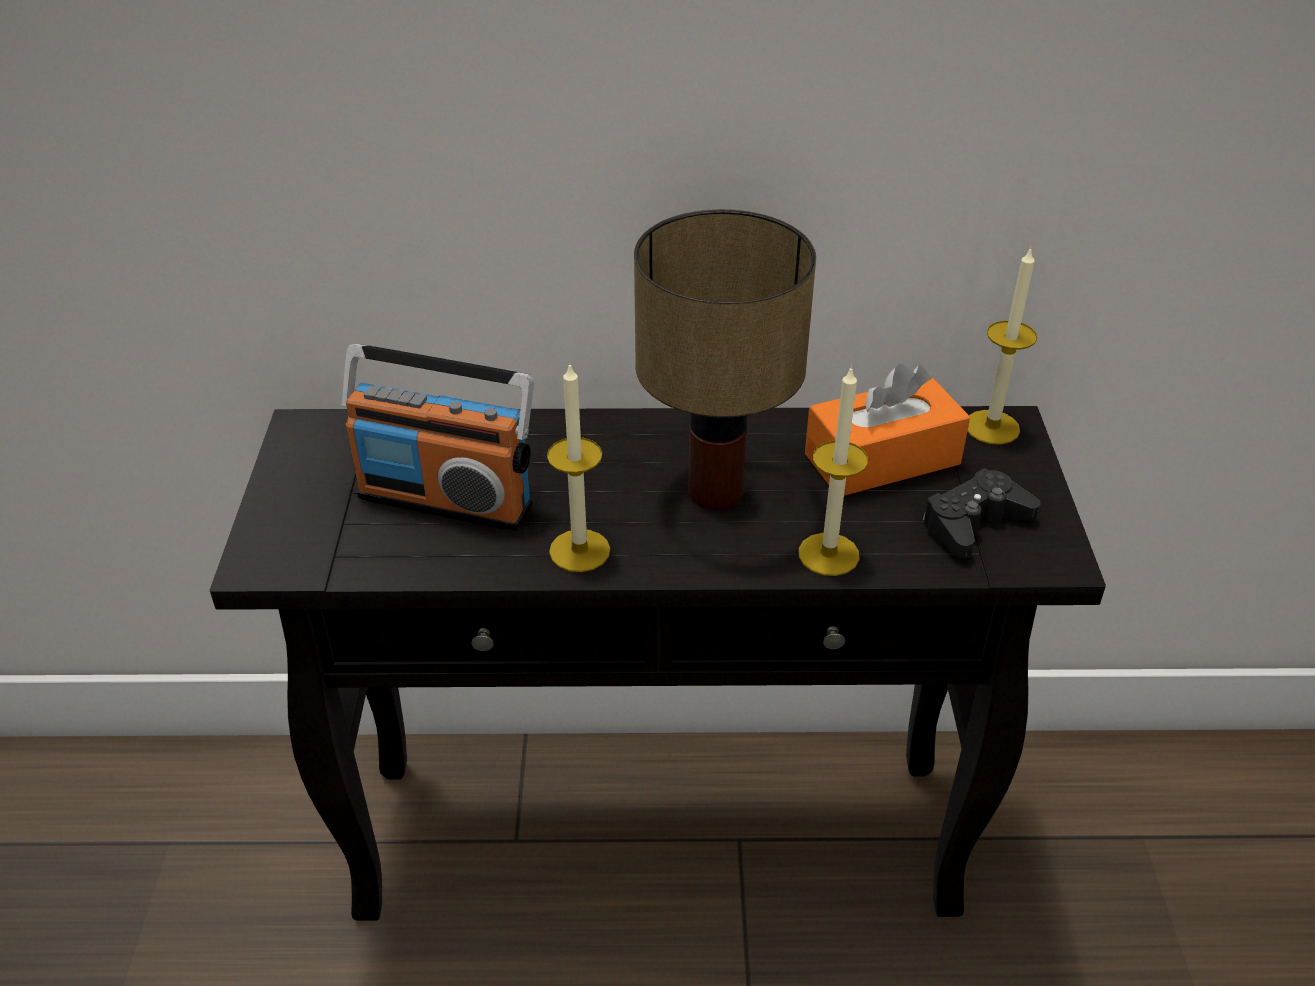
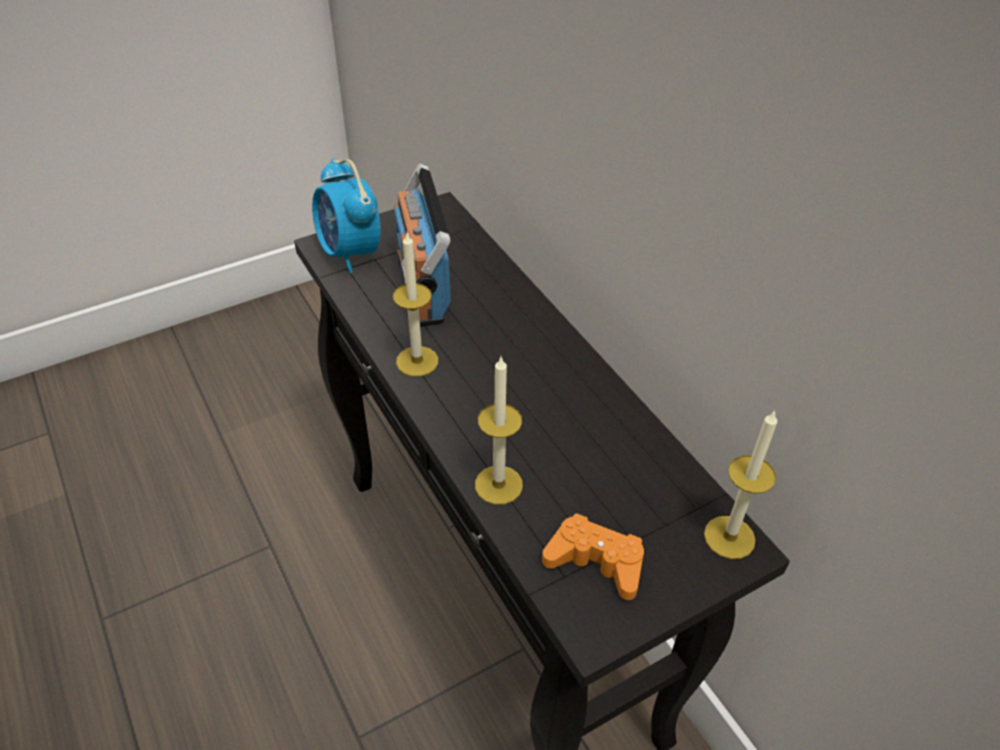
camera: 60 degrees right, 5 degrees up
(305, 542) = (350, 253): none -> alarm clock
(718, 490) = (522, 402): table lamp -> none
(882, 459) = (628, 479): orange tissue box -> none
(974, 523) = (596, 562): black game controller -> orange game controller

